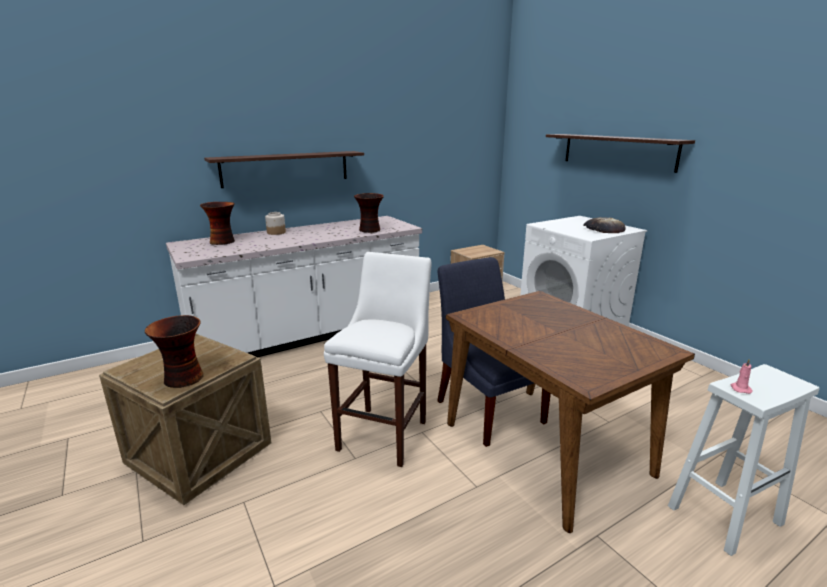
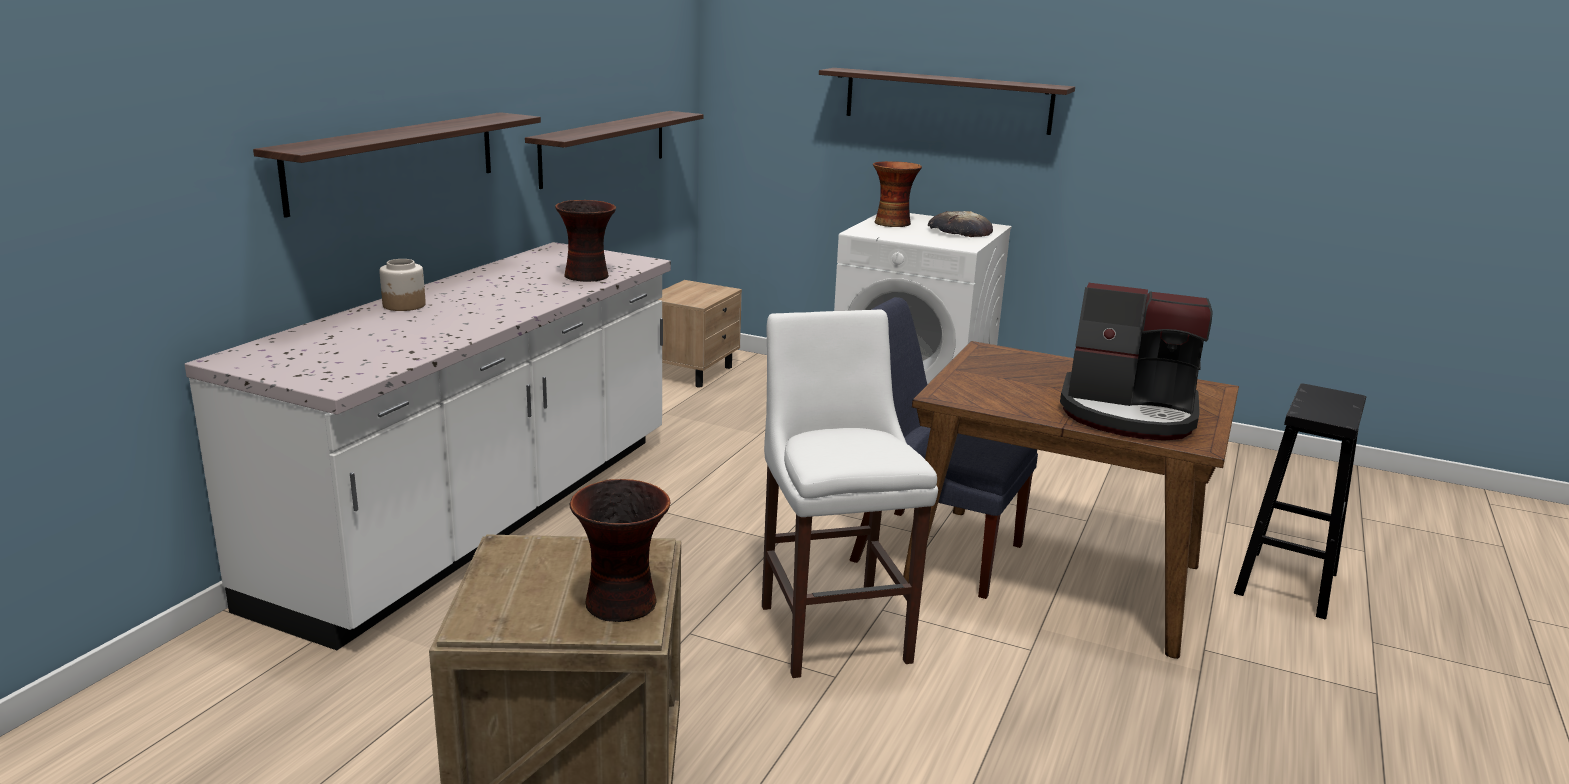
camera: 35 degrees left, 0 degrees up
(223, 242) = (332, 341): vase -> vase (892, 223)
(427, 172) = (604, 147): none -> shelf
(569, 352) = (1129, 414): none -> coffee machine
(725, 514) = (1286, 582): white stool -> black stool
(740, 388) = (1316, 413): pink candle -> none

